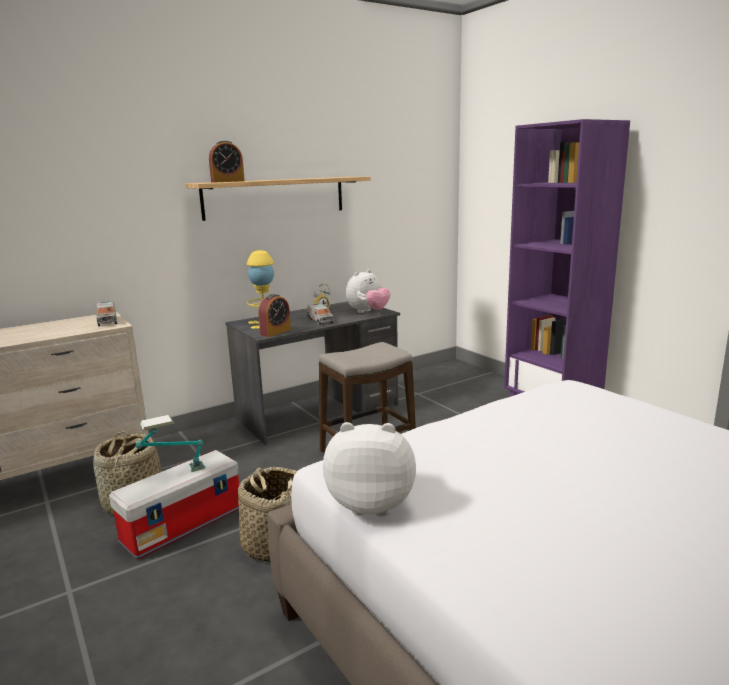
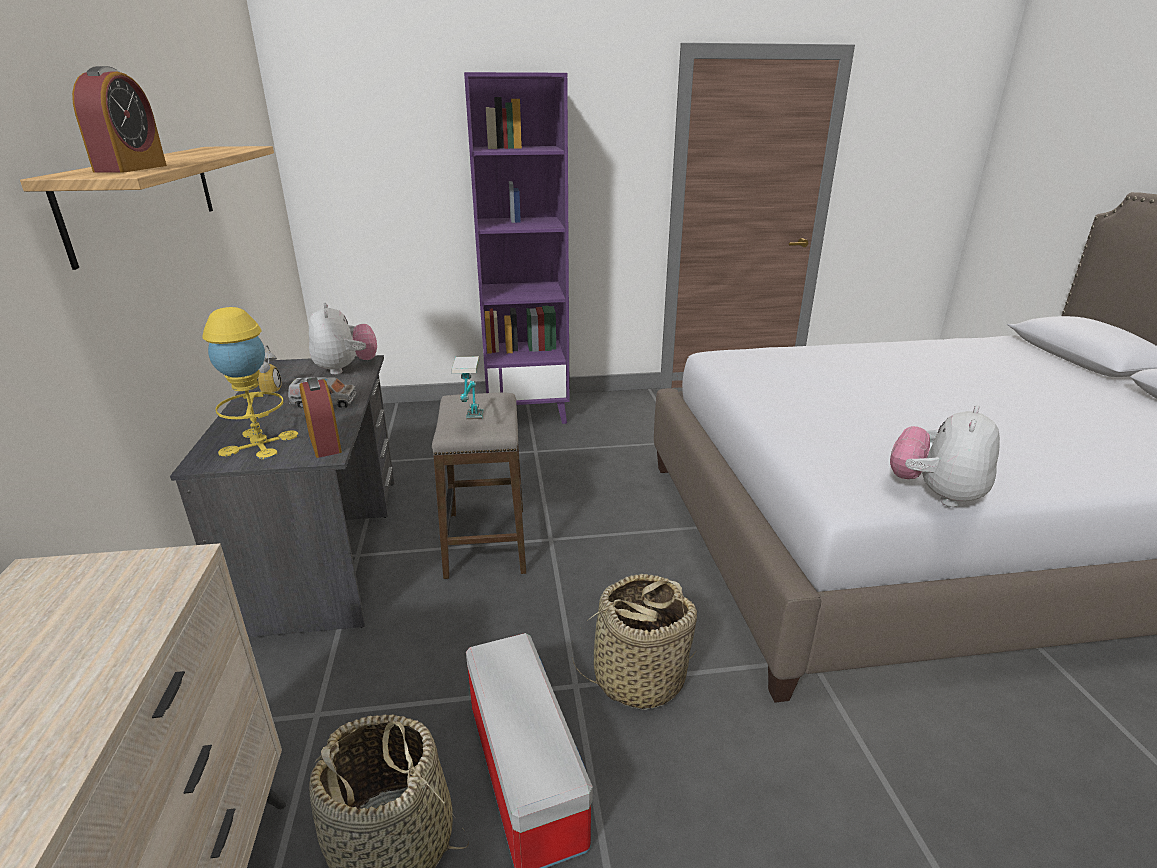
camera: 65 degrees left, 10 degrees up
(107, 321) = (105, 575): toy truck -> none
(174, 473) = (514, 708): table lamp -> table lamp (472, 427)

